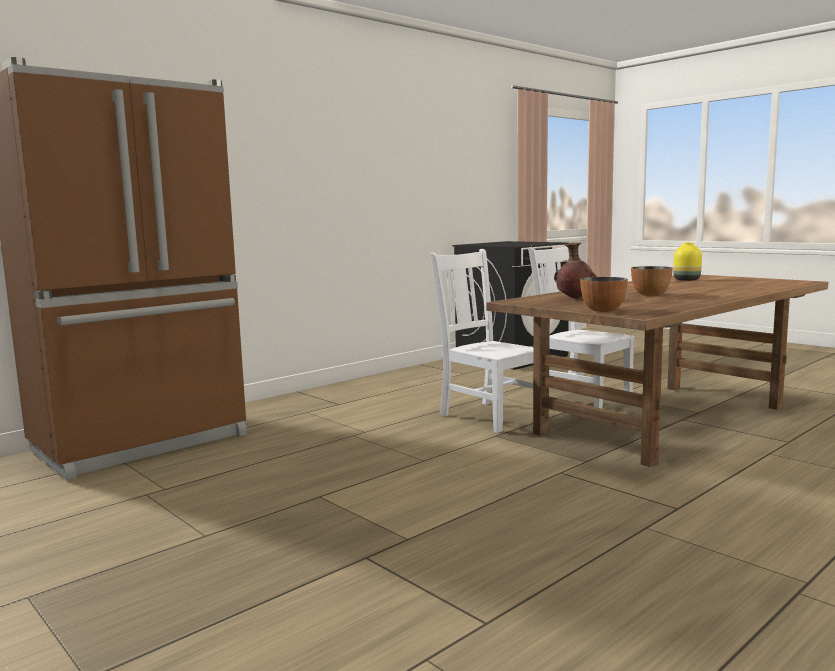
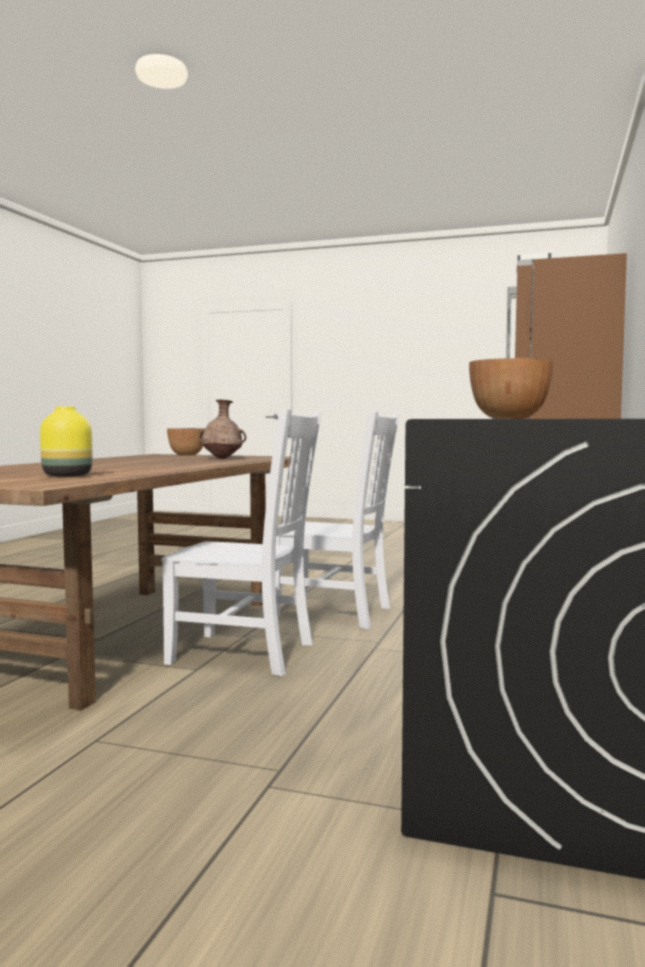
camera: 150 degrees right, 5 degrees down
(650, 295) = (143, 462): bowl -> bowl (509, 418)

